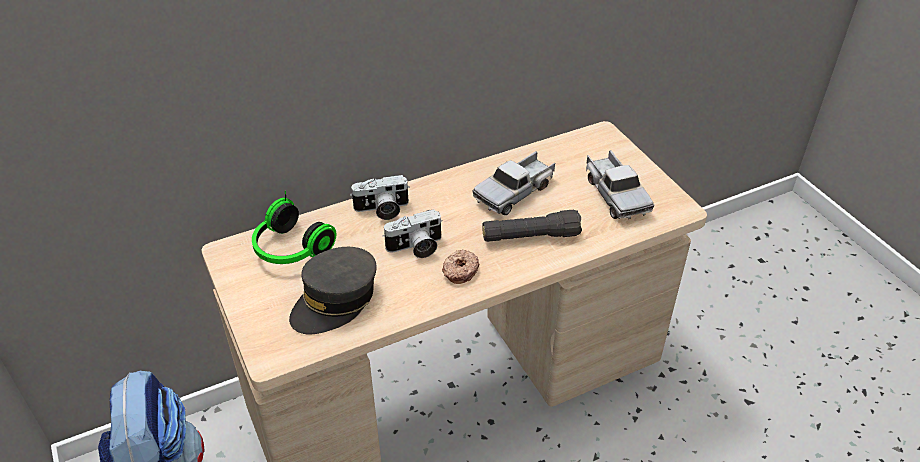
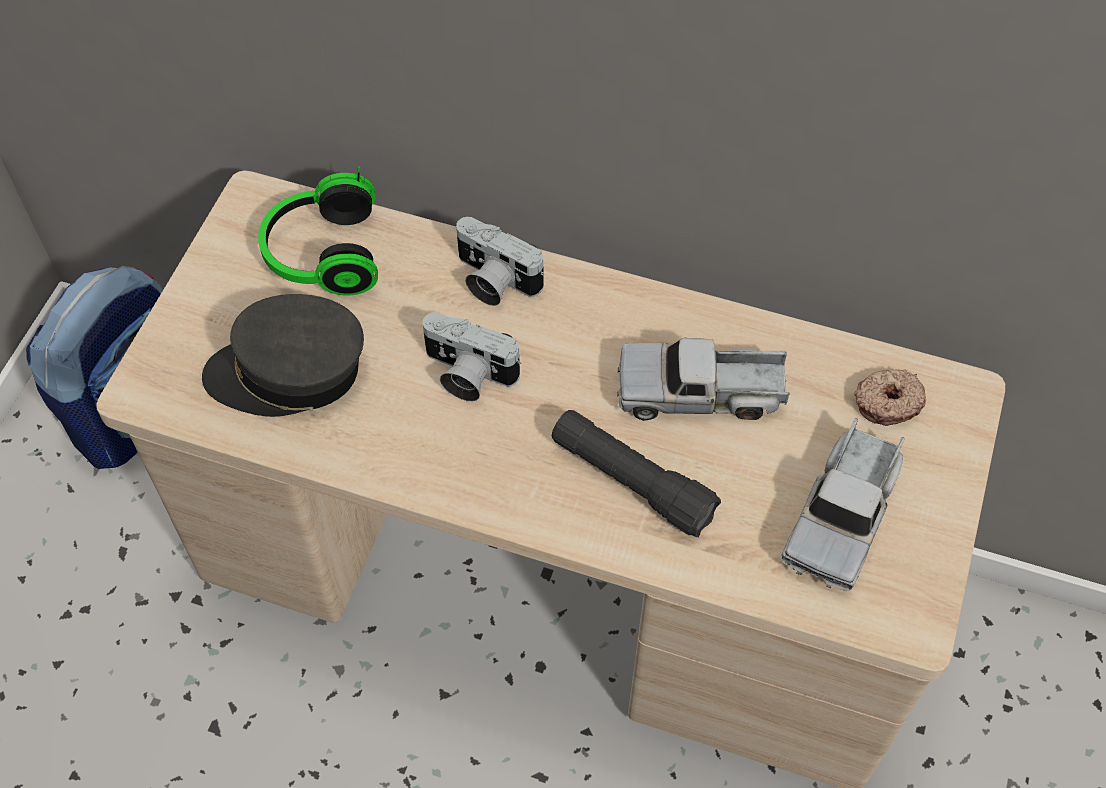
camera: 45 degrees right, 15 degrees up
(460, 271) = (478, 456): donut -> donut (887, 402)

